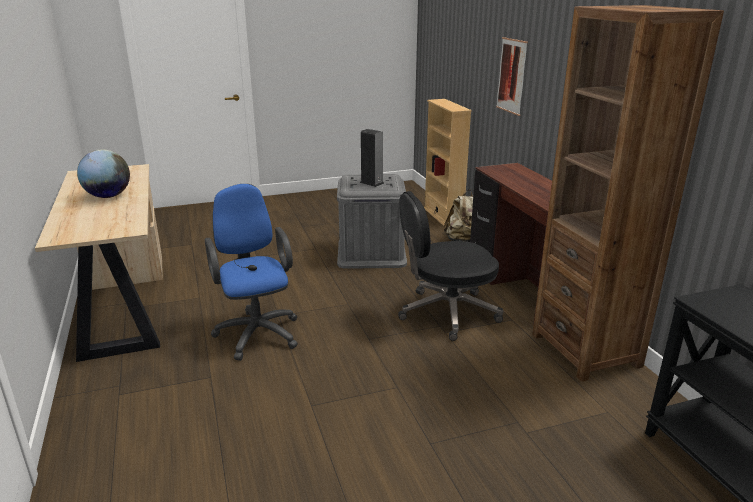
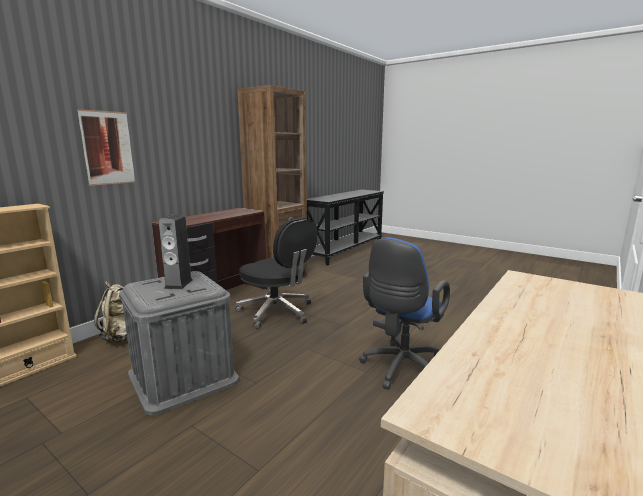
camera: 125 degrees left, 10 degrees down
(108, 196) = (539, 335): globe -> none

